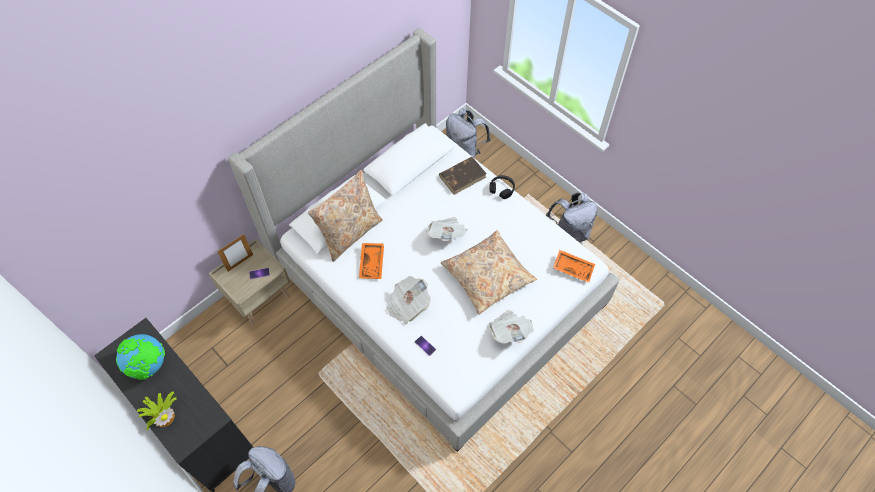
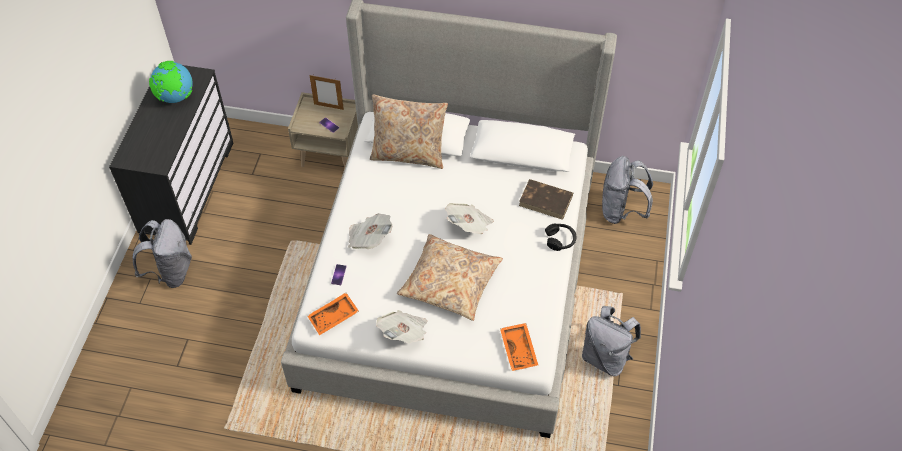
camera: 55 degrees right, 5 degrees down
(164, 415) = (141, 133): potted plant -> none
(372, 263) = (391, 188): orange tray -> orange tray (334, 317)

